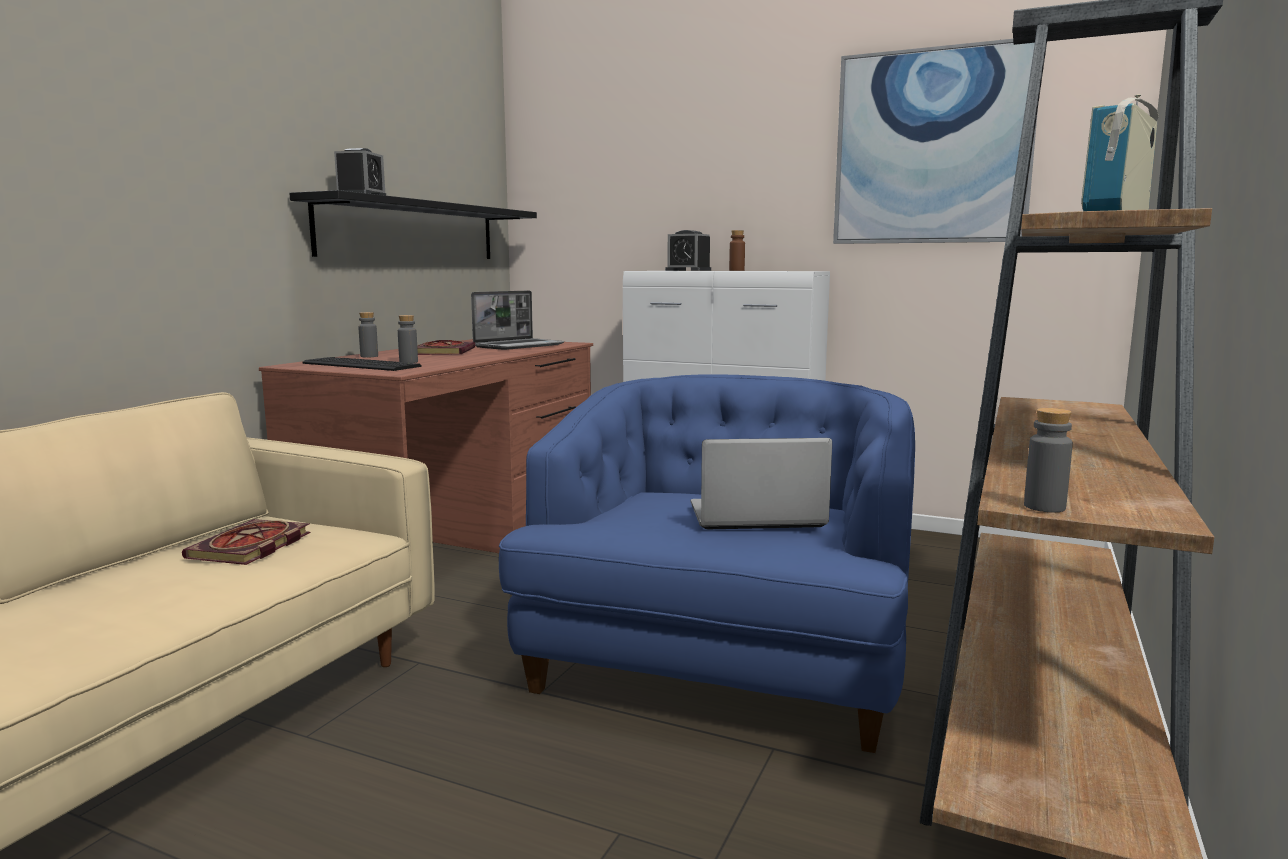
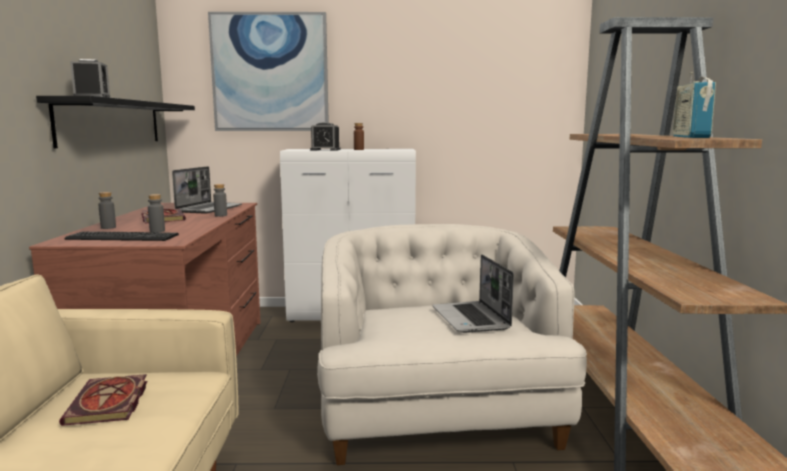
camera: 25 degrees left, 0 degrees up
(720, 661) = (436, 414): blue armchair -> white armchair
(754, 517) = (471, 319): laptop -> laptop turned 75 degrees counterclockwise
(932, 147) = (471, 73): picture -> picture (270, 73)
(1044, 507) = (704, 298): grey bottle -> grey bottle (220, 215)

